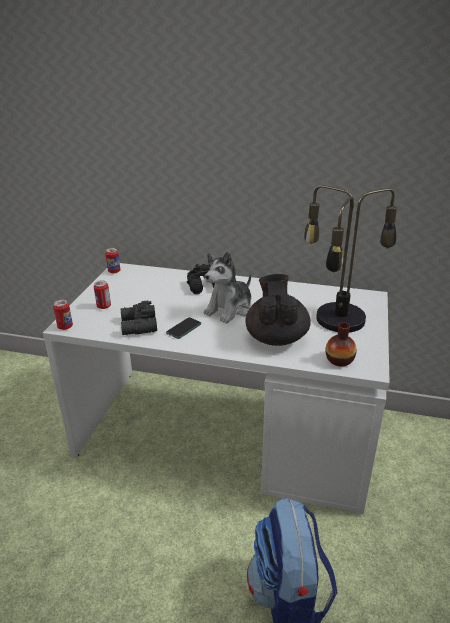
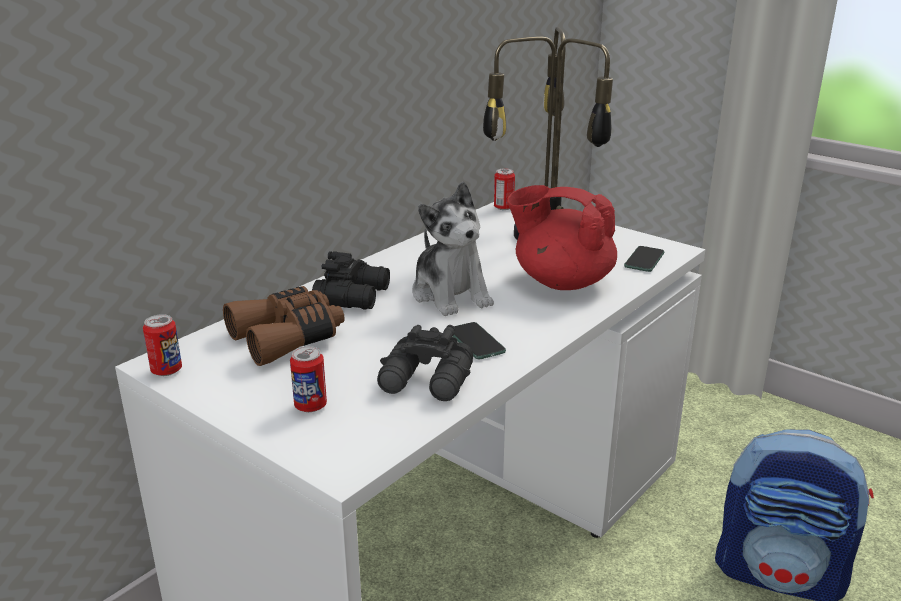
camera: 65 degrees left, 5 degrees down
(65, 327) = (349, 466): can -> can (503, 207)
(155, 285) = (288, 337): none -> brown binoculars
(276, 337) = (561, 282): black teapot -> red teapot
(339, 360) = (644, 260): vase -> phone

